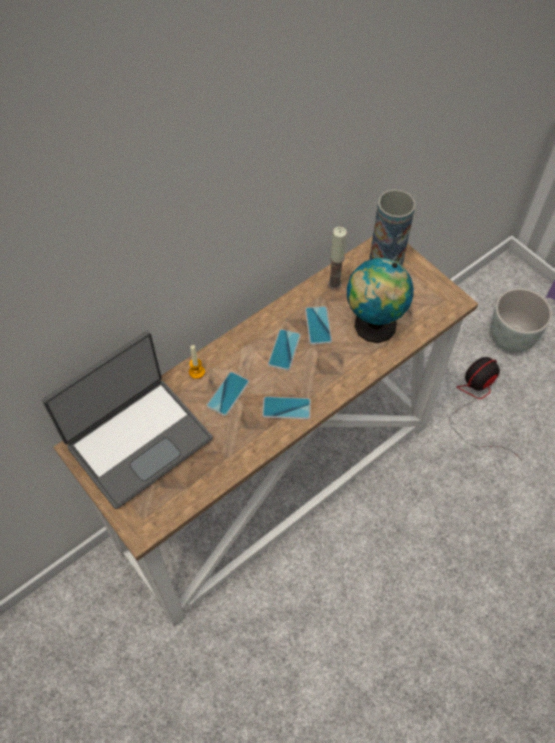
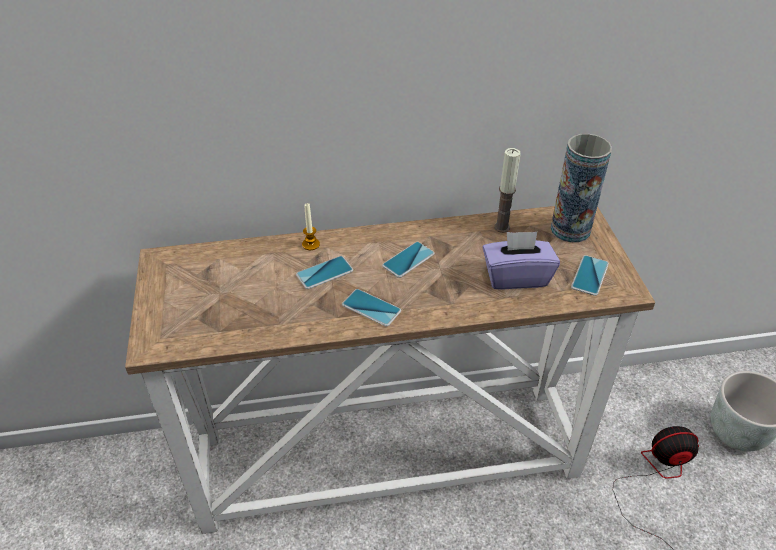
camera: 30 degrees right, 15 degrees down
(138, 440) = (212, 274): laptop -> none
(318, 325) = (458, 254): phone -> phone (589, 276)
(373, 327) = (516, 276): globe -> purple tissue box

